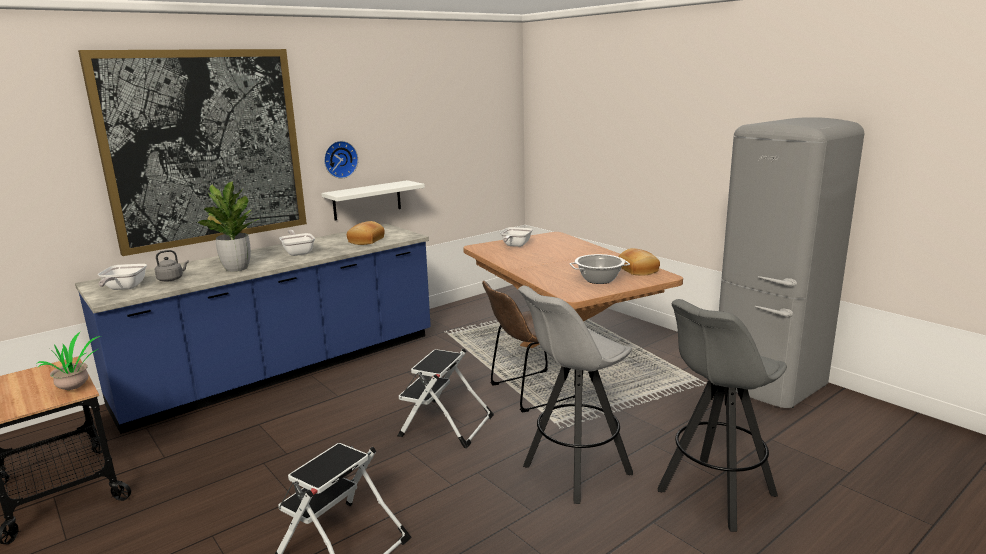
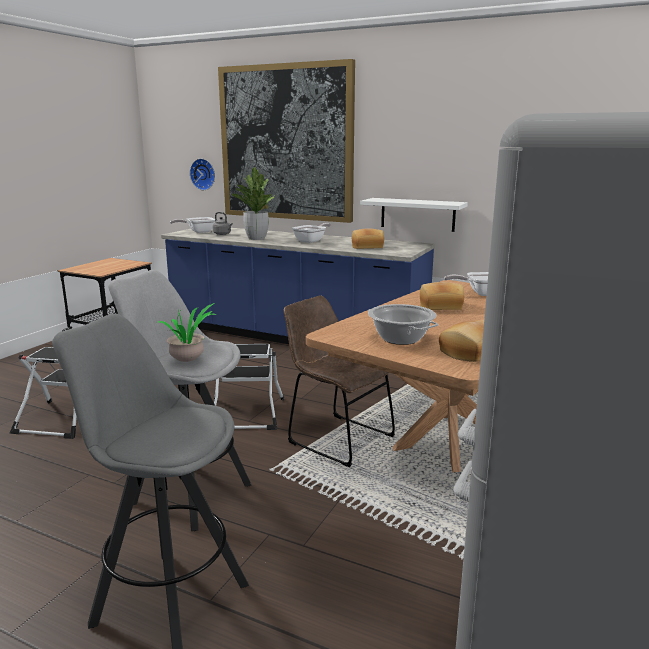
camera: 65 degrees right, 0 degrees up
(76, 388) = (107, 271): potted plant -> potted plant (190, 361)
(339, 159) = (394, 168): wall clock -> wall clock (203, 174)
(534, 259) = (440, 306): none -> bread

